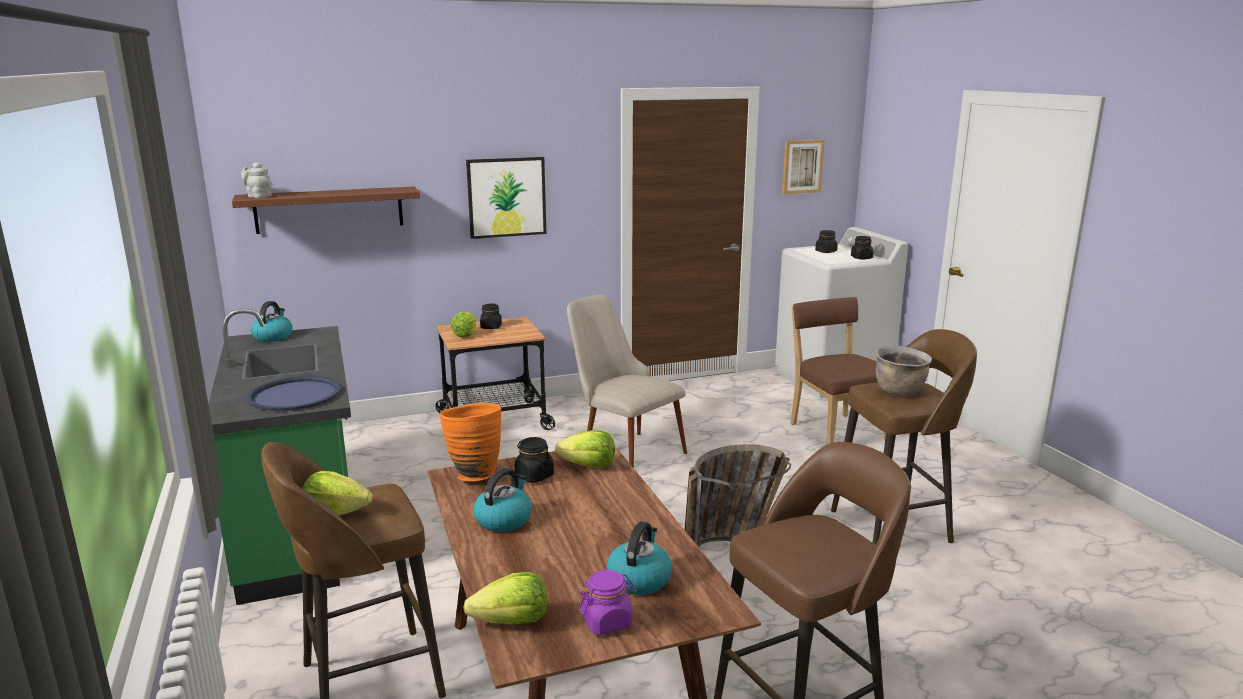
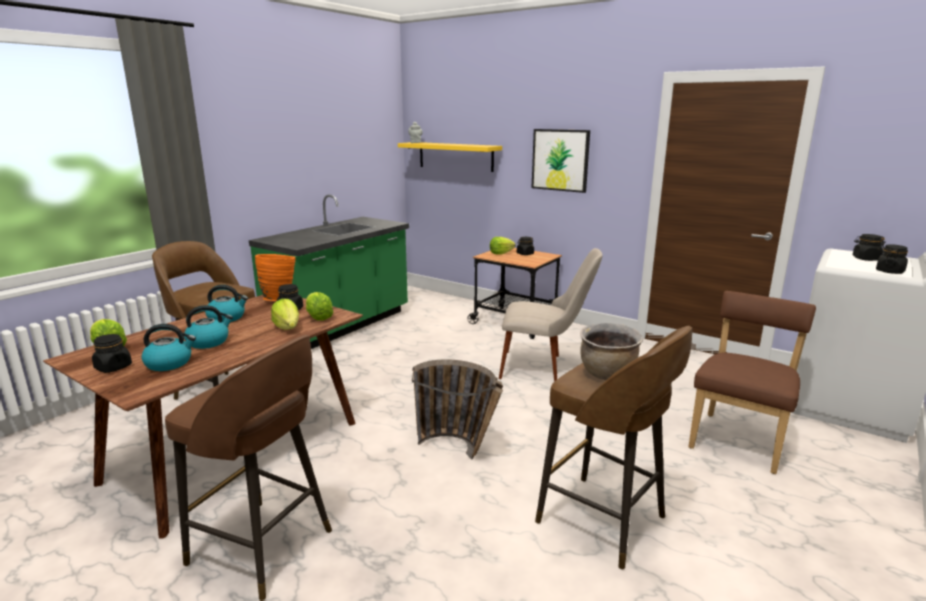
camera: 55 degrees right, 0 degrees up
(273, 337) = (374, 220): kettle -> kettle (209, 342)
(294, 395) = (301, 240): blue tray -> none
(329, 210) = (455, 156): brown shelf -> yellow shelf
(336, 512) = (202, 287): lettuce -> lettuce (287, 328)
(607, 622) = (113, 367): purple jar -> black jar
(622, 449) = (544, 367): beige chair -> beige chair turned 90 degrees clockwise
(802, 166) = (877, 159): picture -> none

